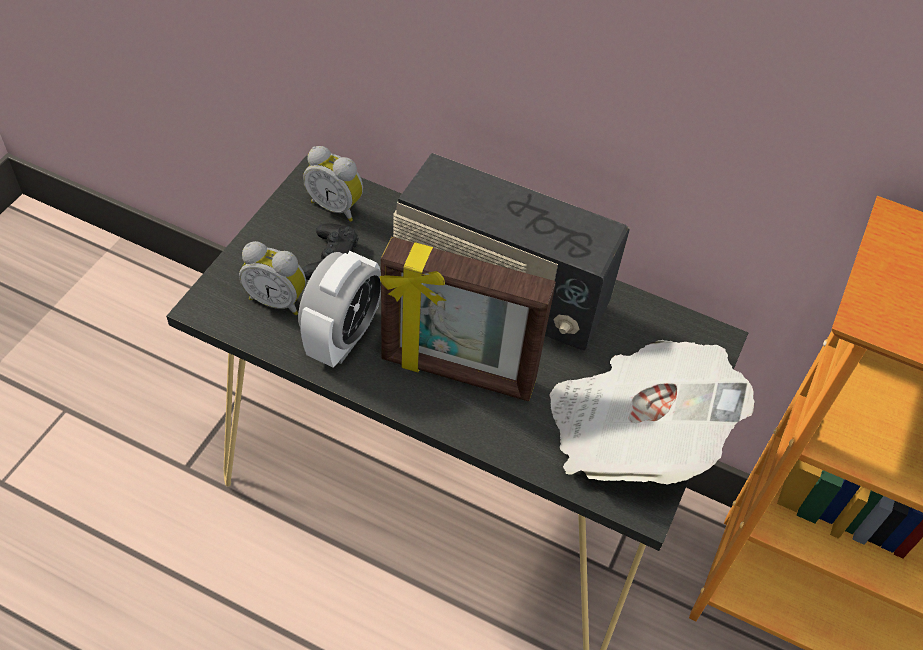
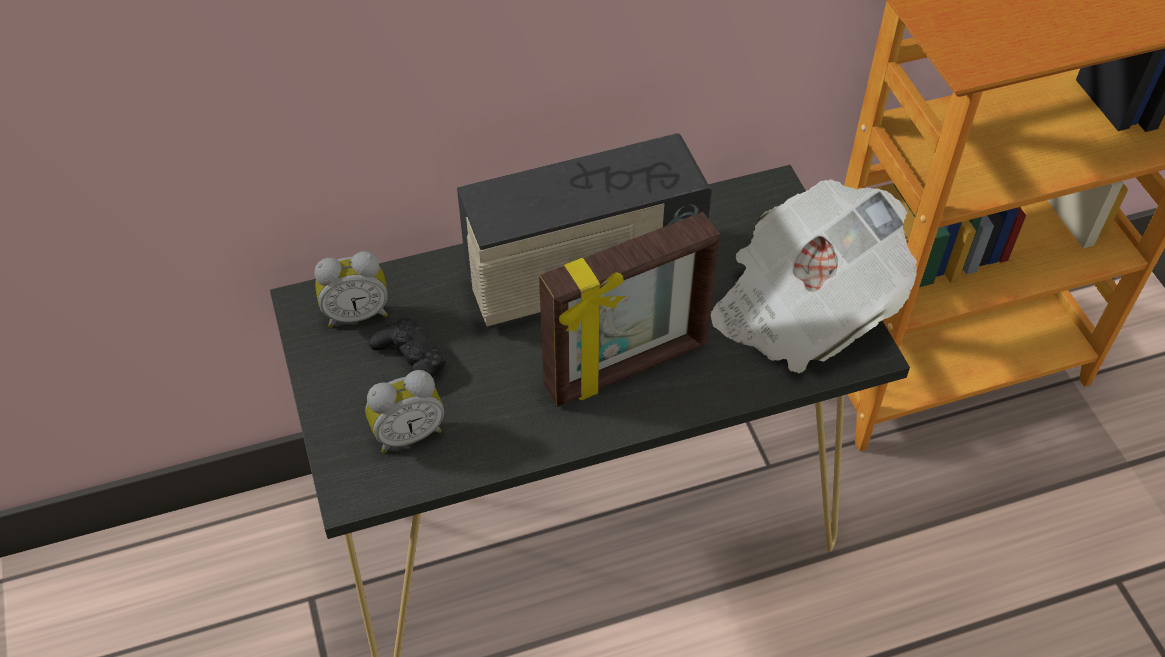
camera: 40 degrees left, 0 degrees up
(343, 338) = (503, 417): alarm clock -> none

